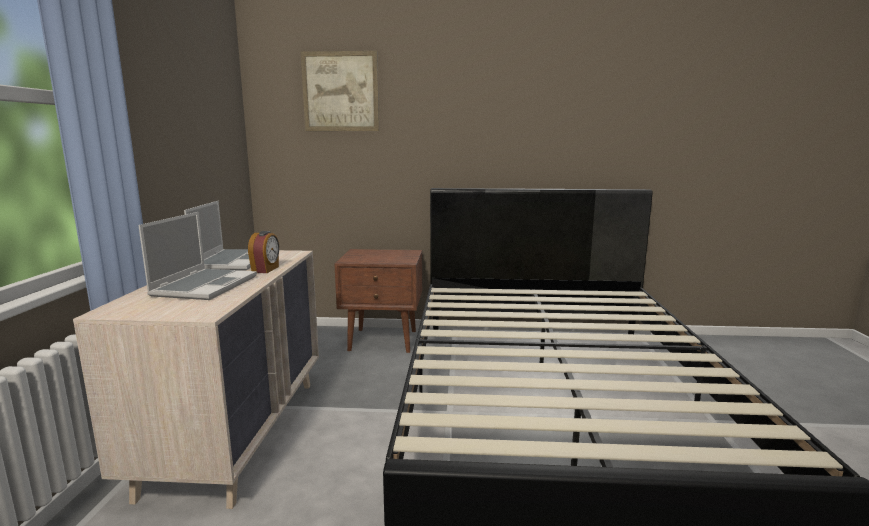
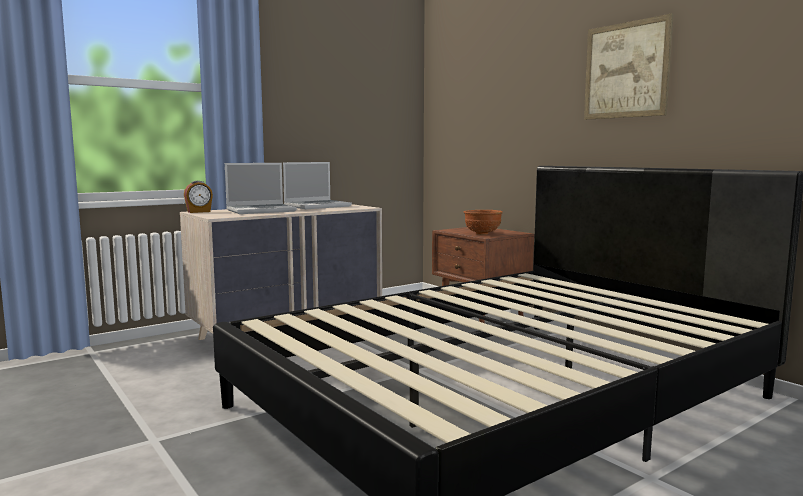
camera: 50 degrees right, 5 degrees down
(266, 269) = (315, 210): alarm clock -> alarm clock (199, 212)
(340, 92) = (483, 72): picture -> picture (626, 70)
(391, 259) = (482, 234): none -> brown bowl

